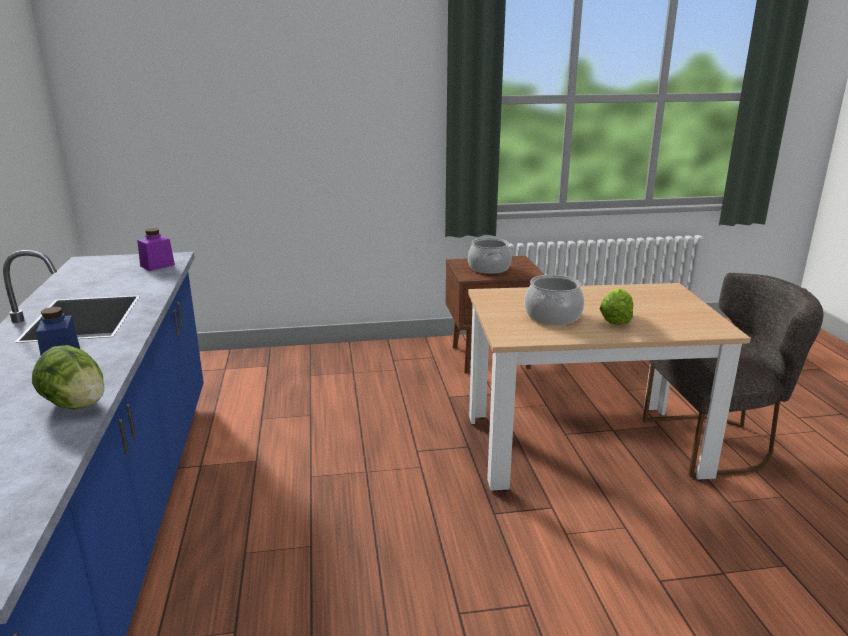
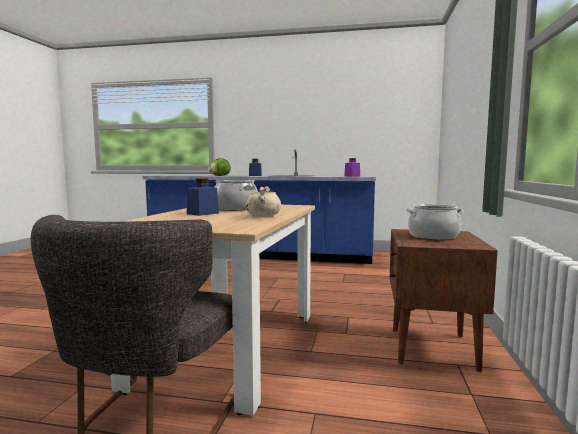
camera: 110 degrees right, 15 degrees down
(596, 294) = (263, 216): none -> beige cooking pot
(615, 320) = (202, 213): lettuce -> blue jar

